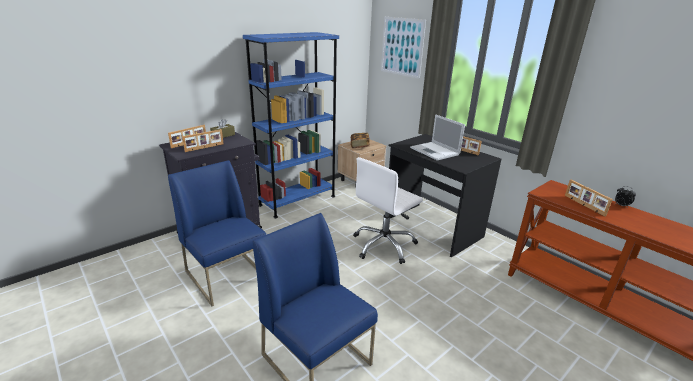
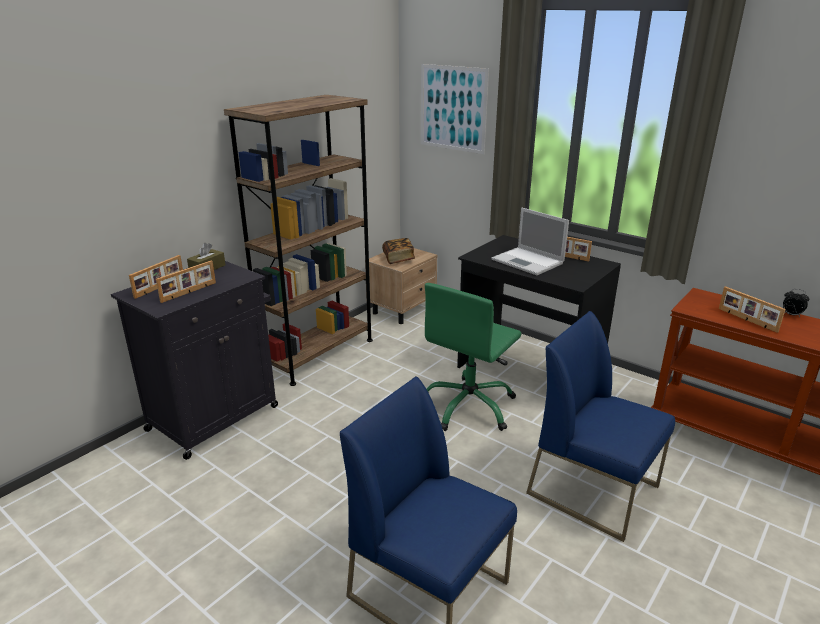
camera: 10 degrees left, 0 degrees up
(227, 275) = (251, 486): blue chair -> blue chair (594, 489)
(297, 201) = (318, 354): blue bookcase -> brown bookcase
(384, 245) = (469, 406): white office chair -> green office chair

